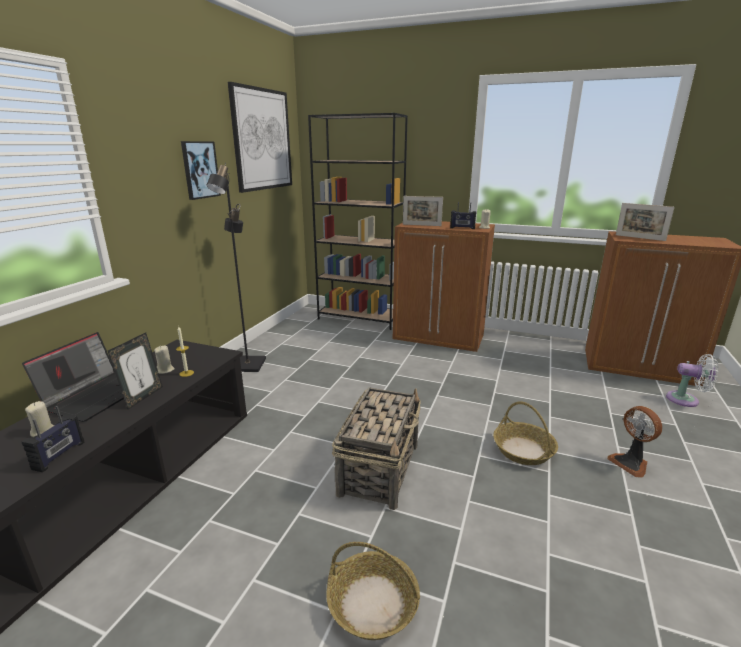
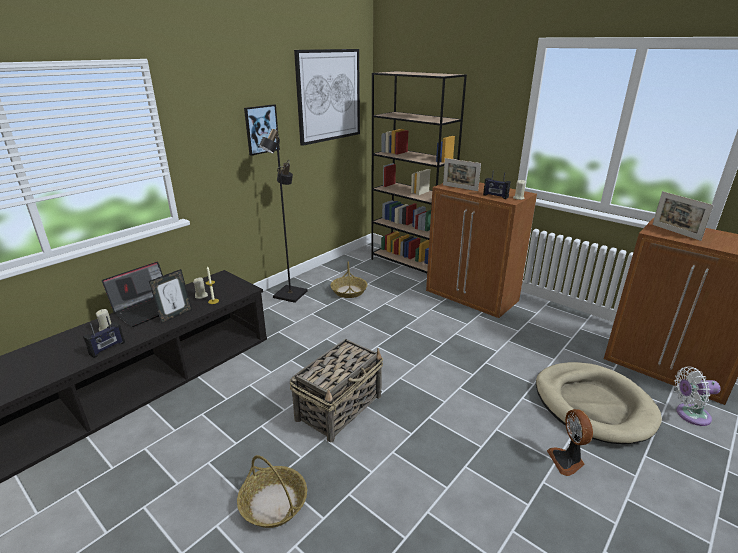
camera: 20 degrees right, 5 degrees up
(523, 450) = (472, 422): basket -> basket (349, 291)
(611, 409) = (593, 405): none -> beige dog bed
(686, 400) = (689, 415): white fan -> white fan turned 135 degrees clockwise

